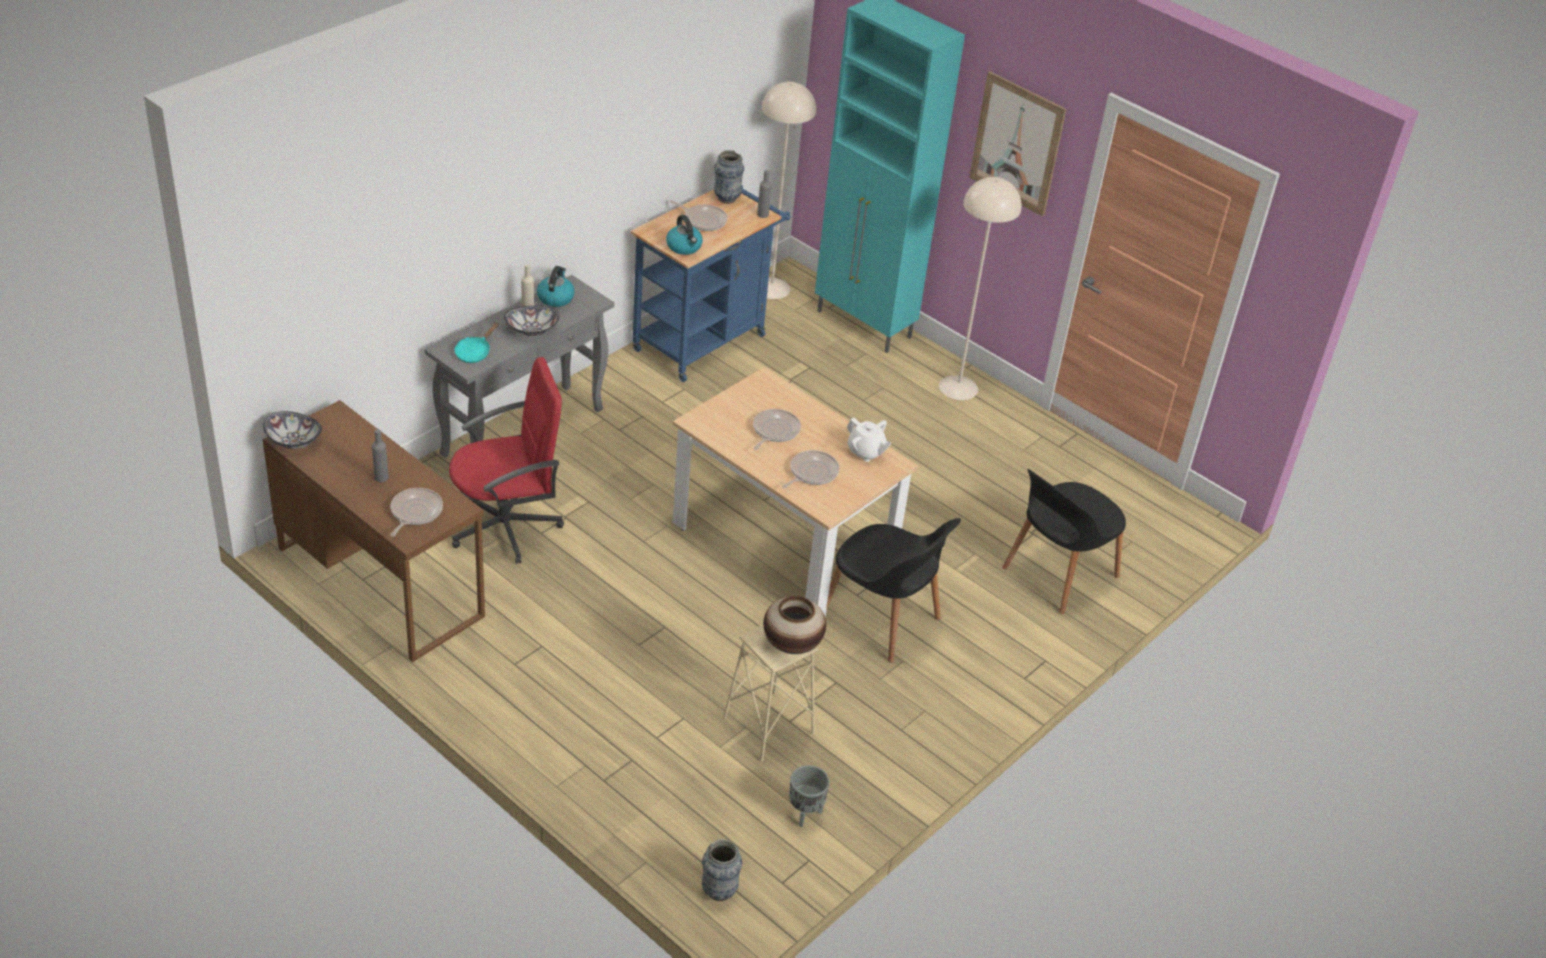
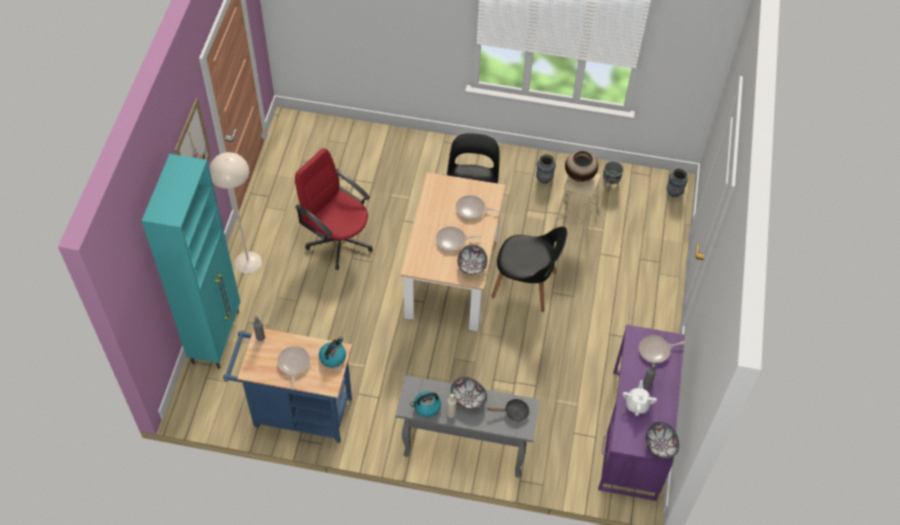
camera: 120 degrees left, 15 degrees up
(380, 581) = (633, 434): brown desk -> purple desk
(475, 352) = (513, 412): turquoise frying pan -> black frying pan
(506, 525) = (544, 405): red office chair -> red office chair (339, 240)
(717, 428) = (472, 266): none -> bowl
(727, 198) = (256, 366): vase -> vase (544, 179)
(772, 288) = (210, 407): beige floor lamp -> none
(866, 452) = (435, 196): white teapot -> white teapot (637, 404)
(1058, 574) = (377, 159): black chair -> black chair (526, 285)

